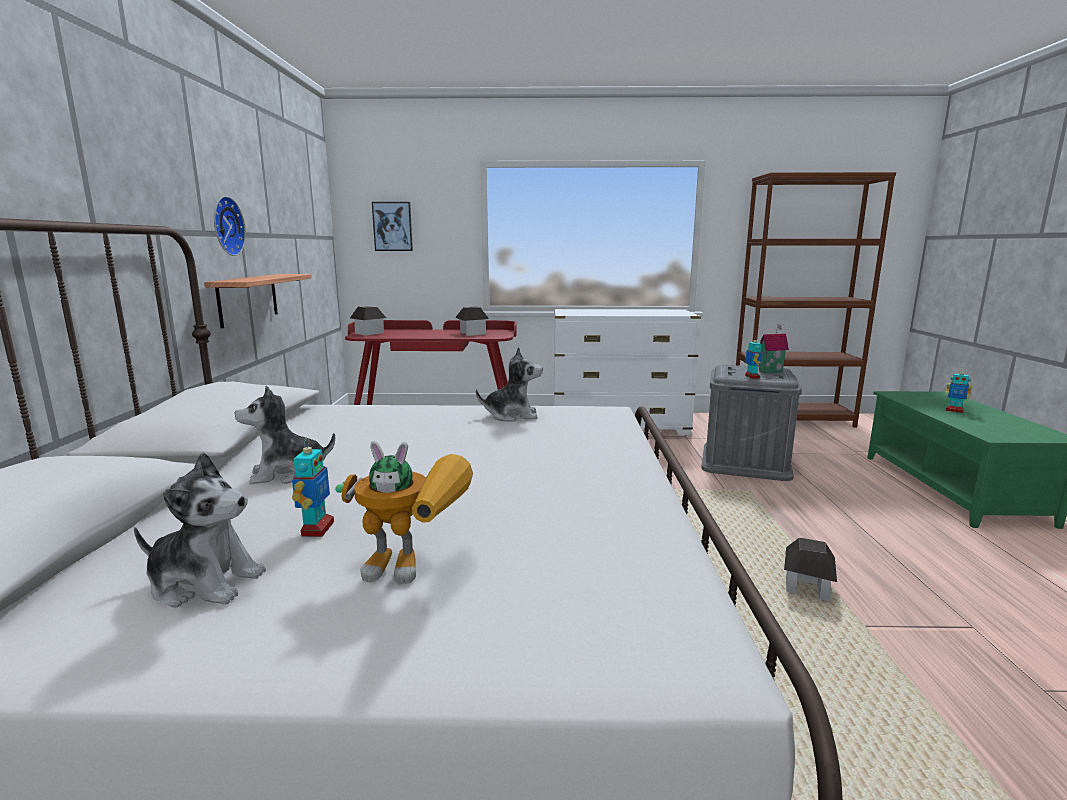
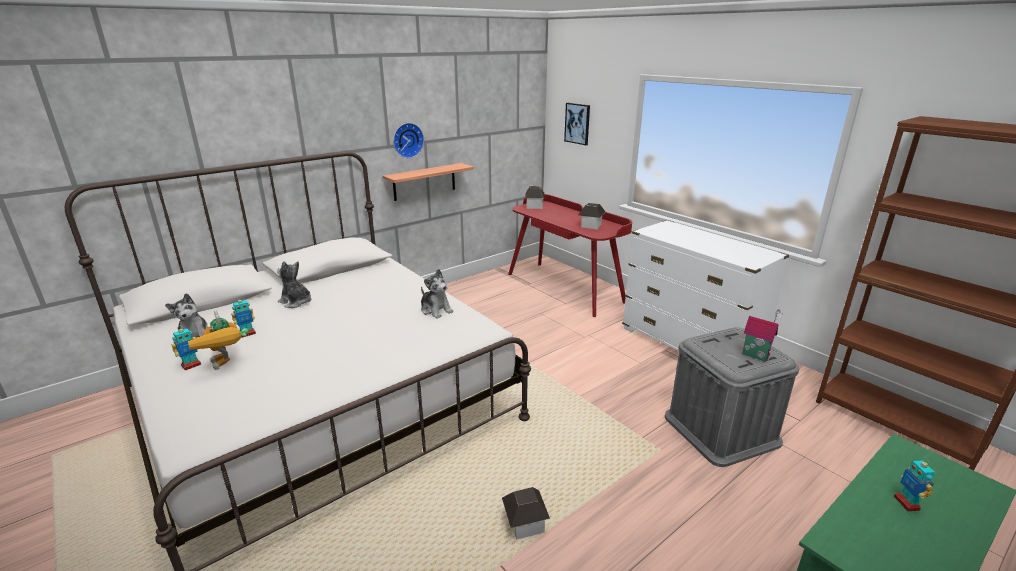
camera: 50 degrees right, 10 degrees up
(752, 377) = (714, 352): toy robot -> toy robot (191, 365)

